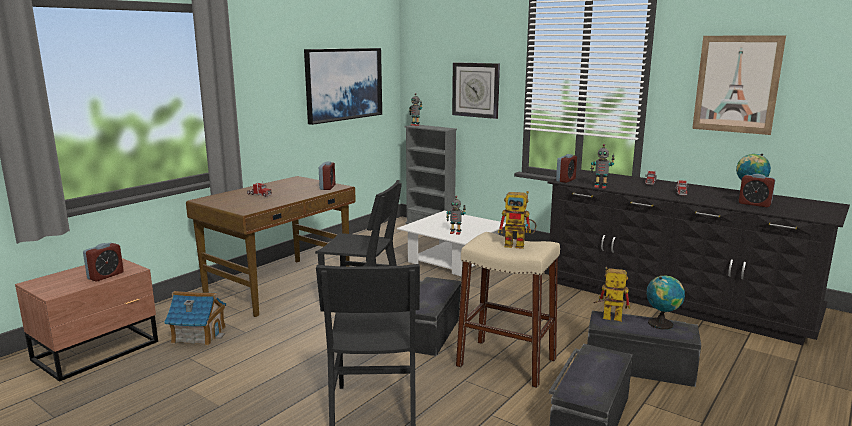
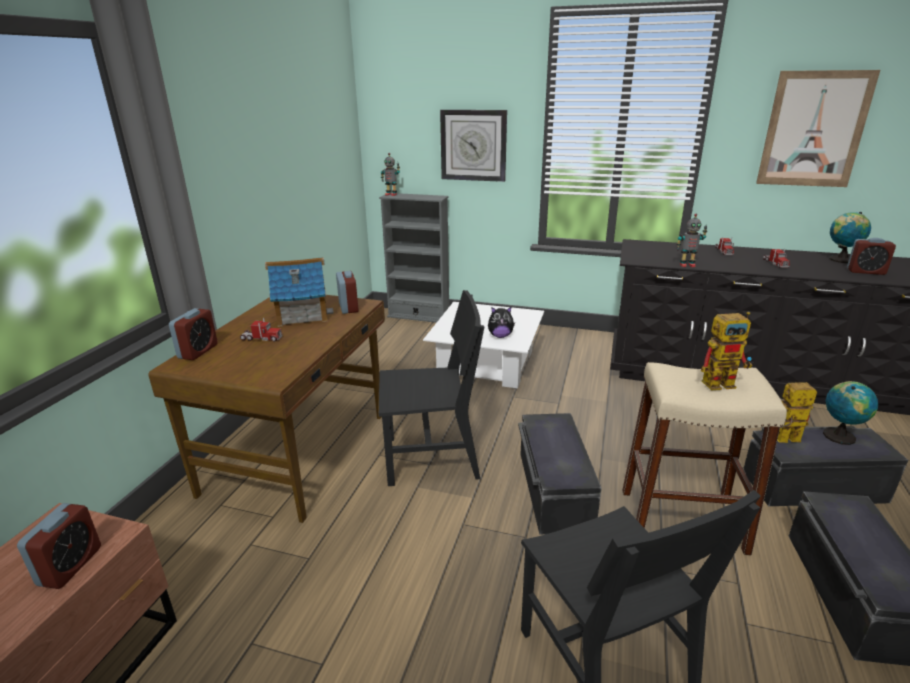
camera: 20 degrees left, 10 degrees up
(198, 335) = (237, 585): toy house -> toy house (301, 314)
(343, 84) = (307, 147): picture -> none
(455, 233) = (500, 336): toy robot -> plush toy
(565, 180) = (636, 259): alarm clock -> alarm clock (198, 351)

